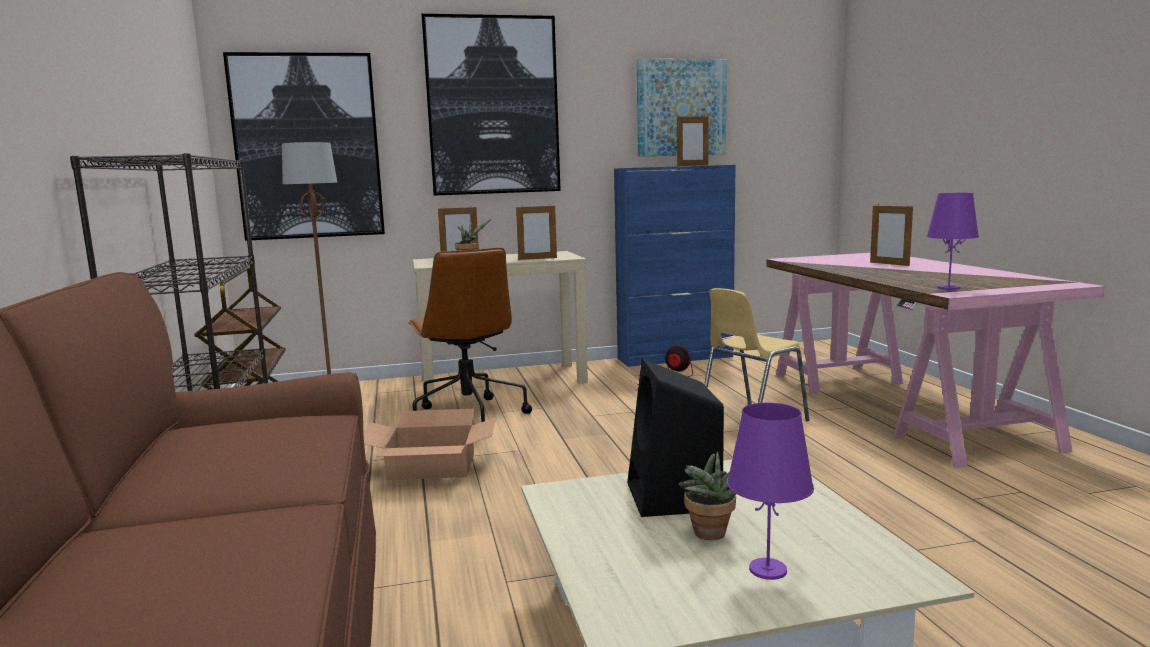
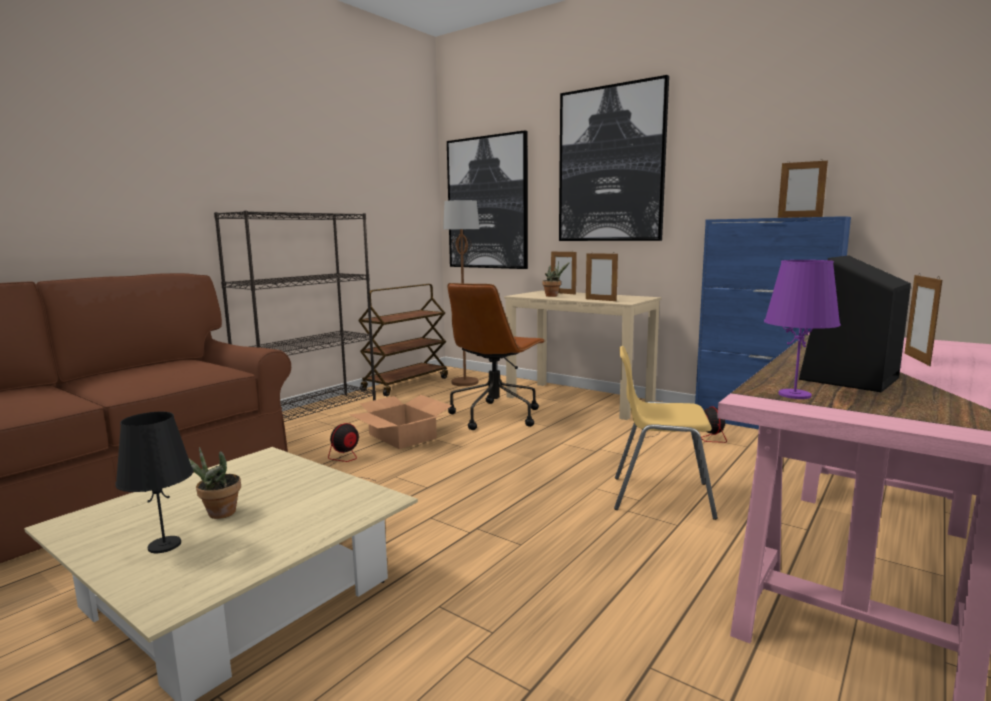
camera: 50 degrees right, 0 degrees up
(452, 512) = (344, 464): none -> fan
(674, 498) = (282, 488): black speaker -> black speaker (849, 379)
(681, 108) = (804, 152): picture -> none
(768, 569) = (165, 545): purple table lamp -> black table lamp

